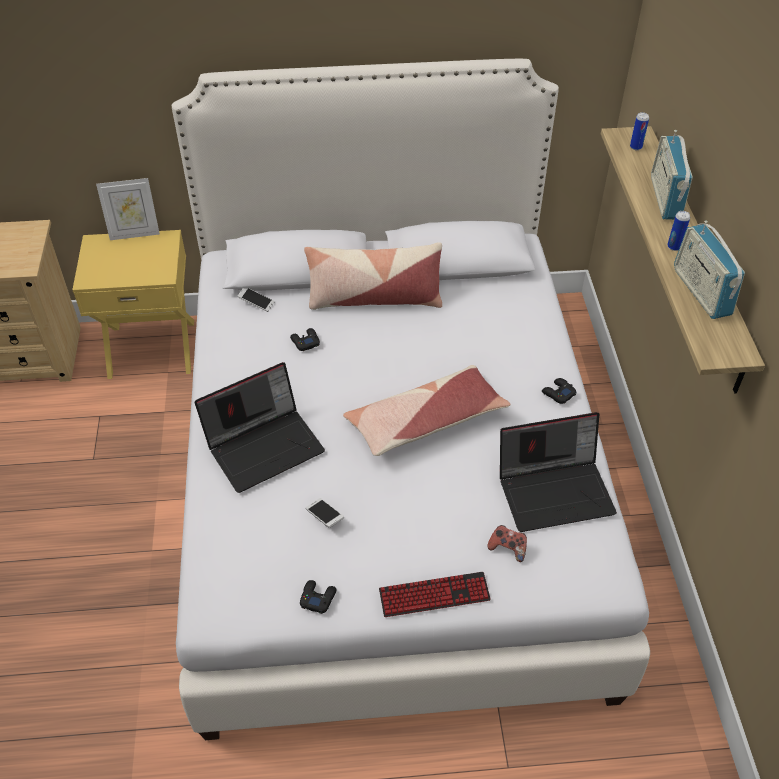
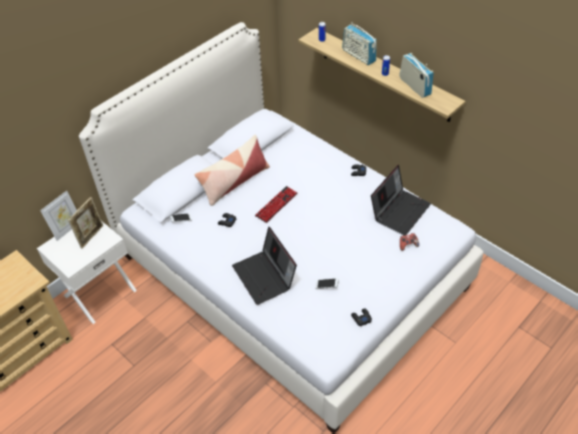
camera: 40 degrees left, 0 degrees up
(148, 258) = (91, 236): none -> picture frame
(152, 347) = (99, 292): yellow nightstand -> white nightstand
(265, 445) = (265, 277): laptop -> laptop turned 135 degrees clockwise
(425, 421) = (319, 219): pillow -> none
(434, 595) = (402, 282): keyboard -> keyboard (276, 205)
(701, 292) = (414, 86): radio -> radio turned 150 degrees counterclockwise

